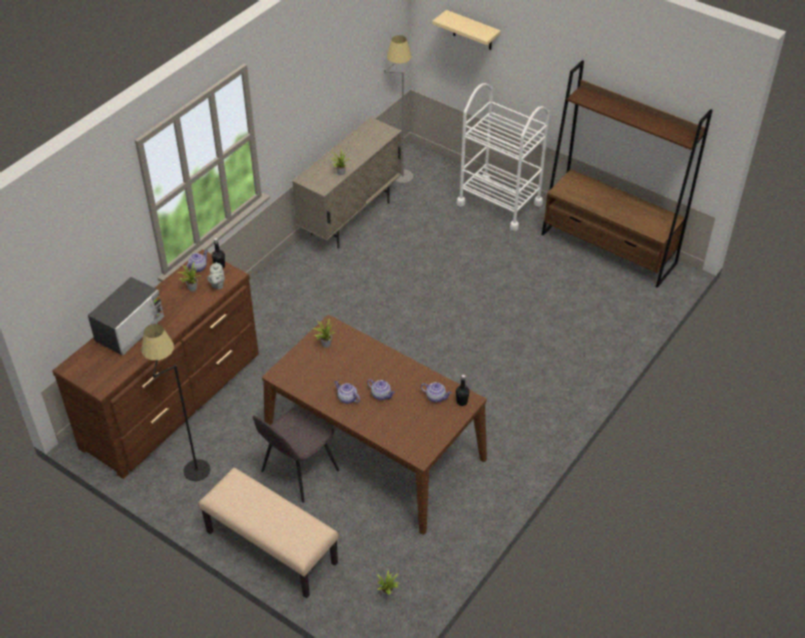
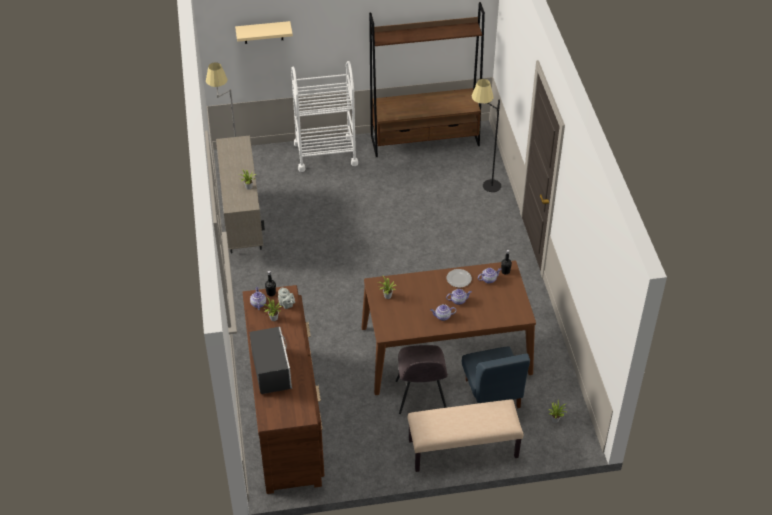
camera: 45 degrees left, 0 degrees up
(188, 464) = (349, 445): black floor lamp -> black floor lamp (483, 186)
(363, 521) = (492, 393): none -> blue chair
(408, 376) = (458, 279): none -> plate

